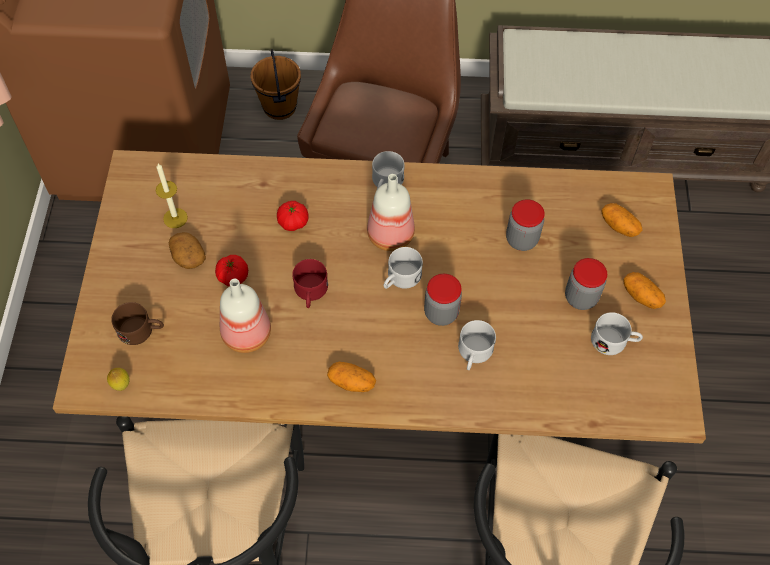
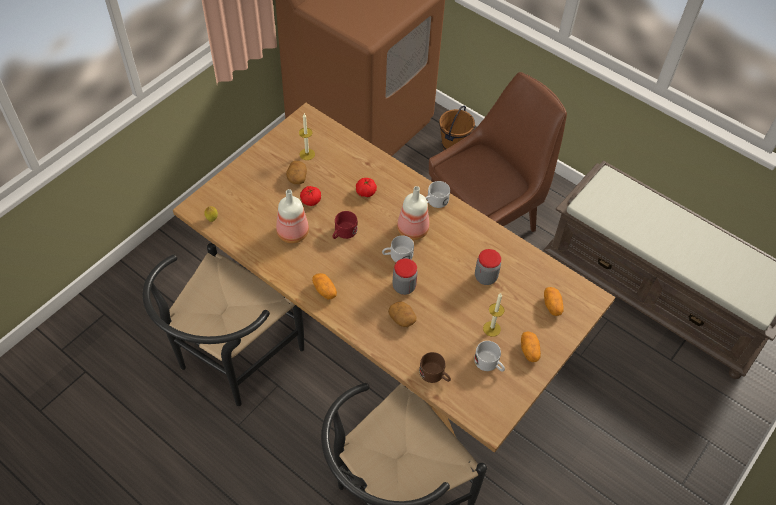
camera: 35 degrees right, 5 degrees down
(142, 331) = (243, 199): brown mug -> brown mug (435, 375)
(473, 354) = (402, 318): white mug -> potato
(581, 297) = (491, 328): jar -> candle

